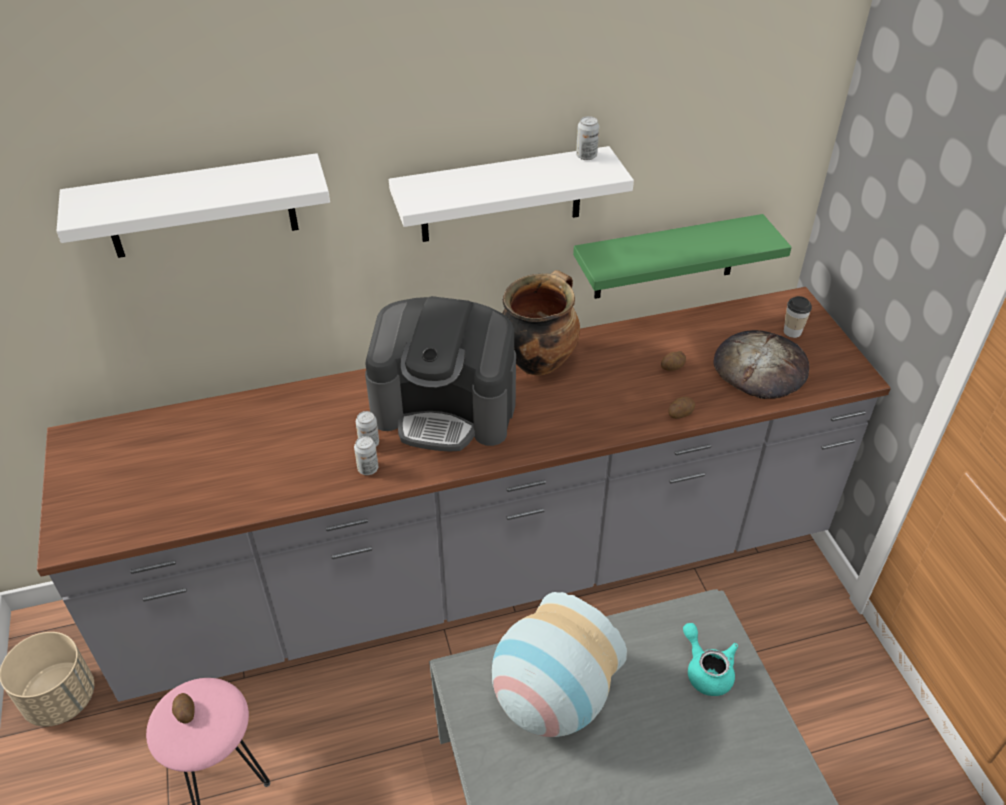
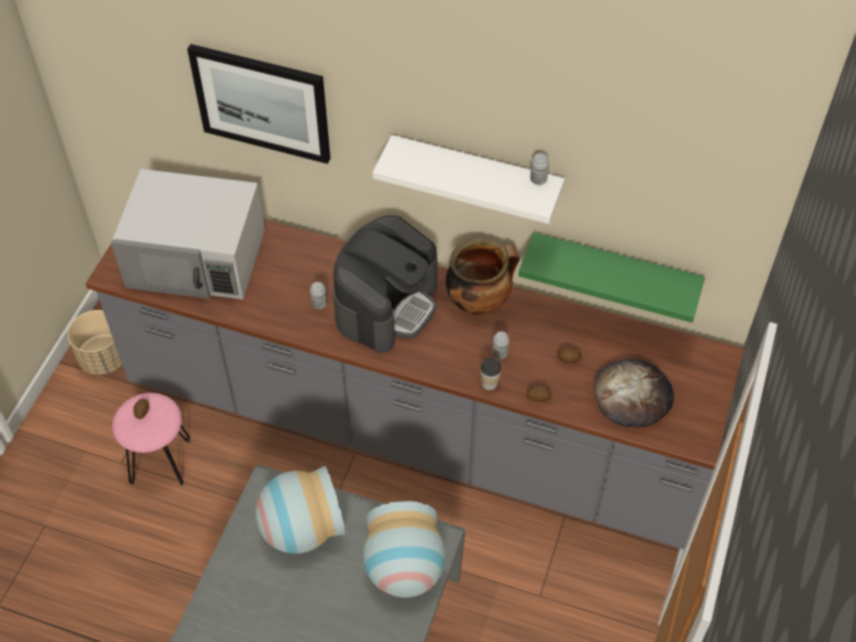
camera: 35 degrees right, 10 degrees up
(176, 468) = (197, 257): none -> white microwave
(201, 207) = (262, 102): white shelf -> picture
(368, 469) = (304, 321): can -> can (500, 353)
(445, 408) = (386, 305): coffee machine -> coffee machine turned 105 degrees counterclockwise
(706, 670) = (404, 570): turquoise teapot -> vase
(792, 331) = (689, 380): cup -> cup (489, 383)

